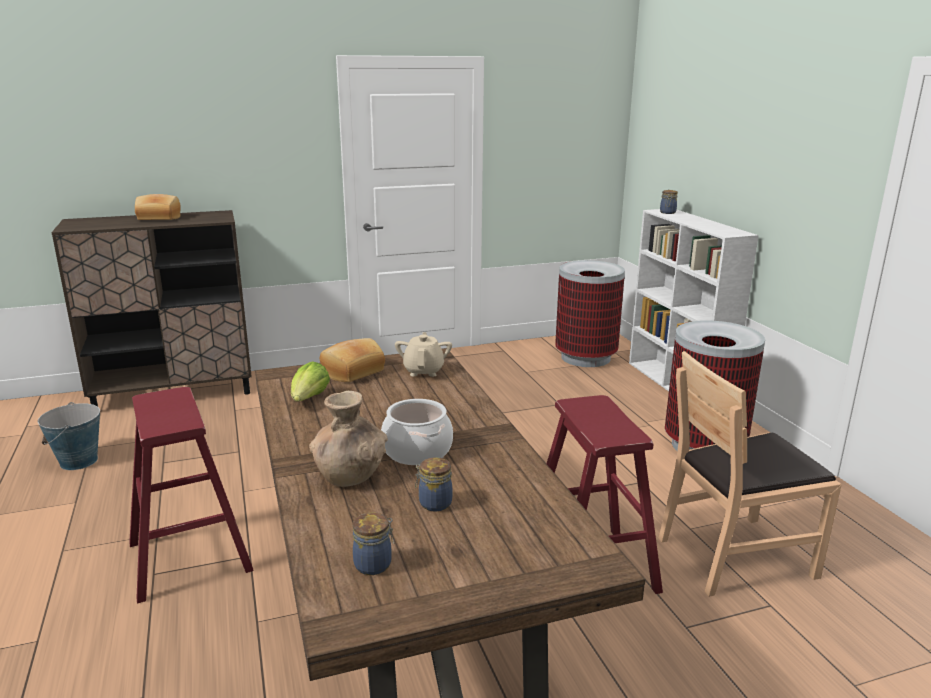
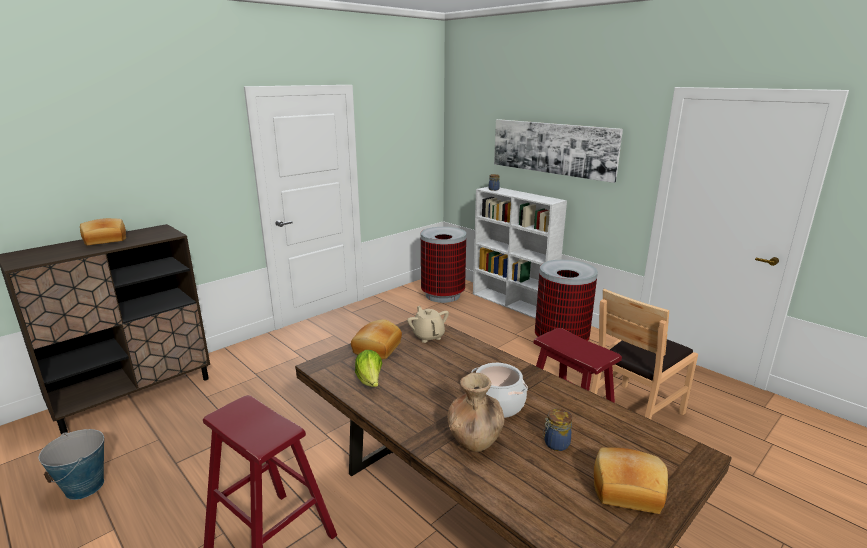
camera: 25 degrees left, 0 degrees up
(374, 564) = (574, 509): jar -> none
(460, 566) = (627, 488): none -> bread
(748, 154) = (552, 148): none -> picture

